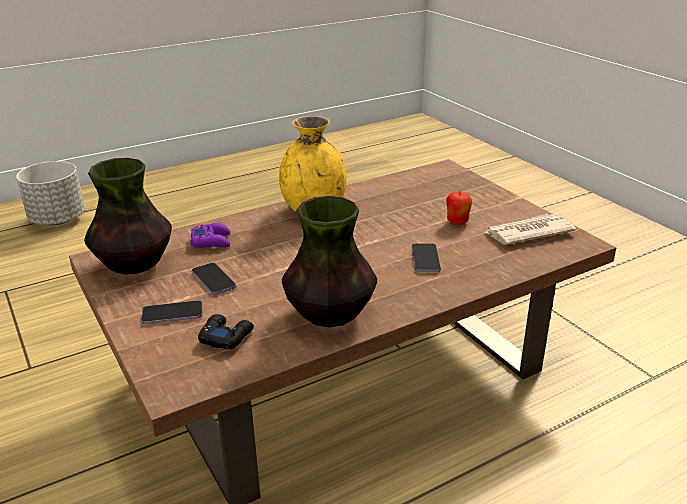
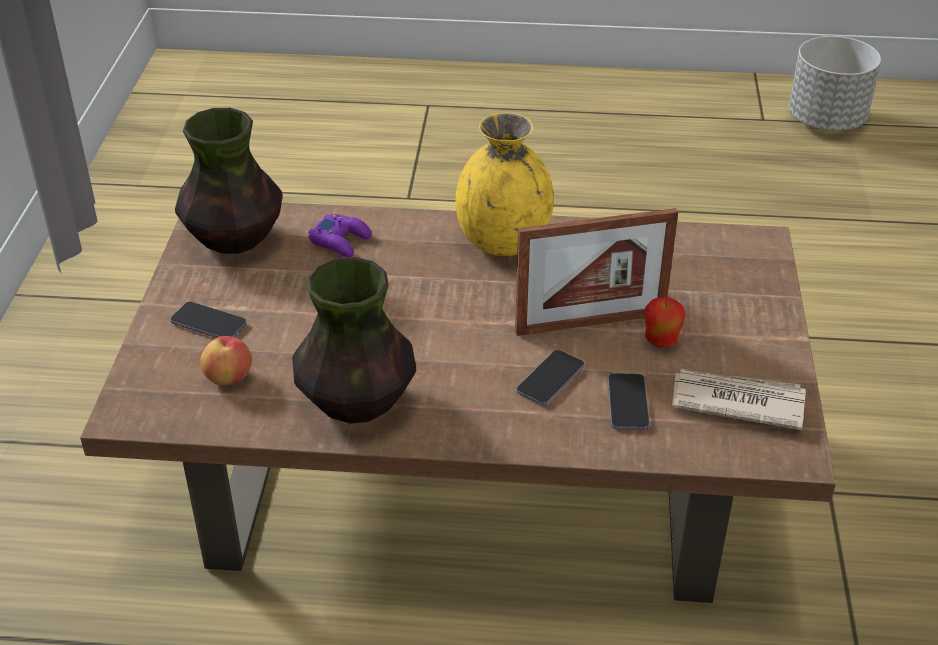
camera: 35 degrees right, 10 degrees up
(57, 220) = (332, 104): grey planter -> grey planter (825, 121)
(213, 280) = (289, 297): phone -> phone (627, 403)
(226, 337) = (229, 377): black game controller -> apple
(411, 227) = (590, 323): none -> picture frame

